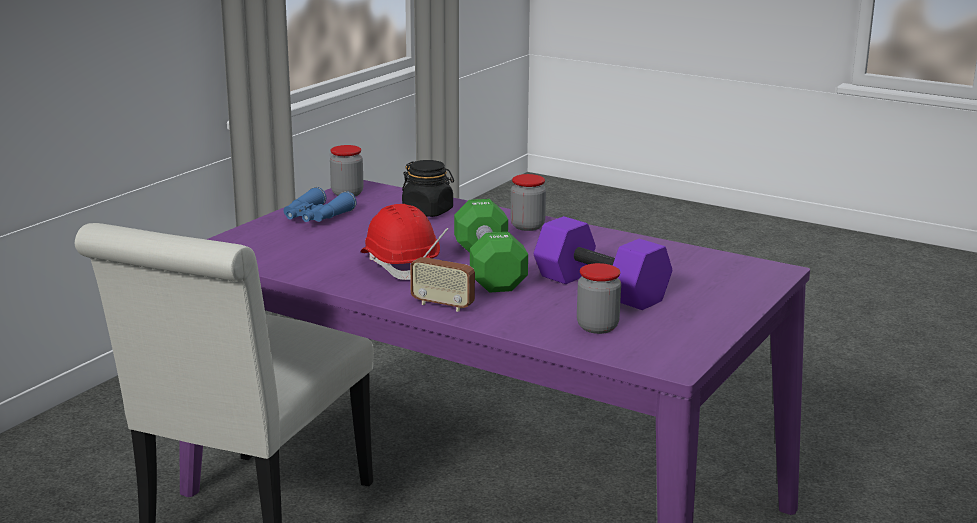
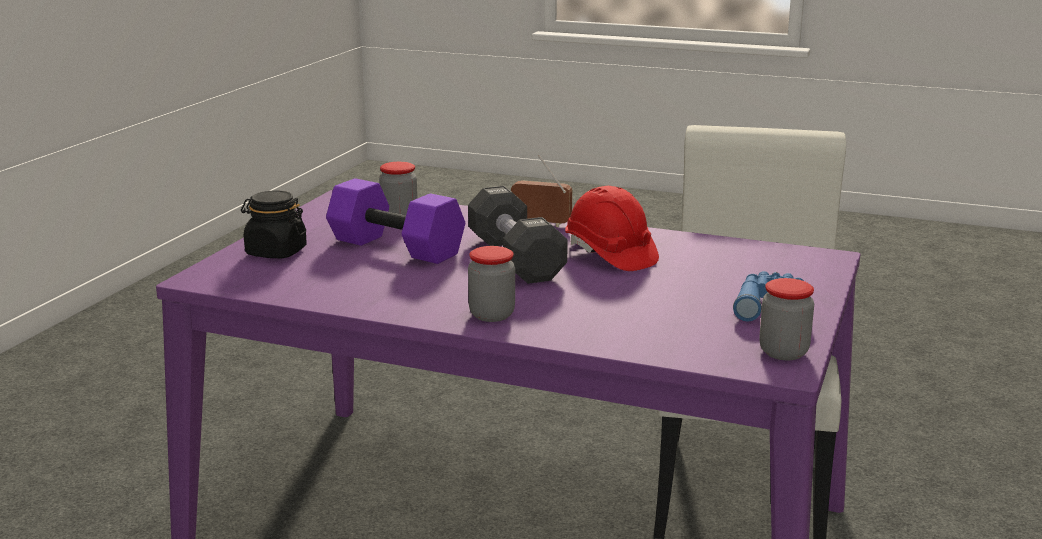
camera: 170 degrees right, 0 degrees up
(428, 211) = (637, 328): black jar -> black jar (275, 252)
(489, 268) = (515, 259): green dumbbell -> black dumbbell

